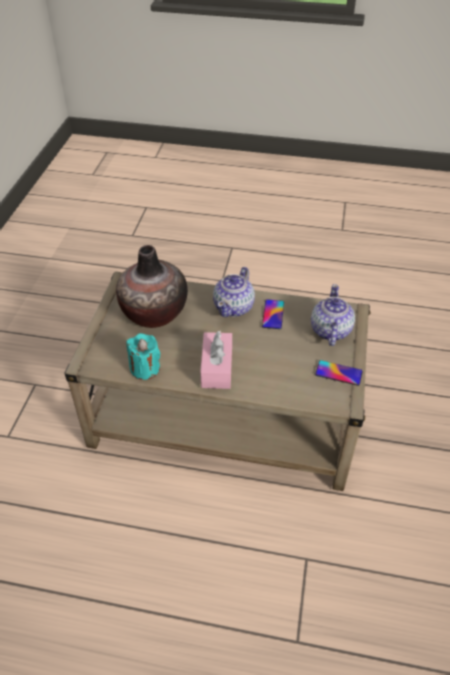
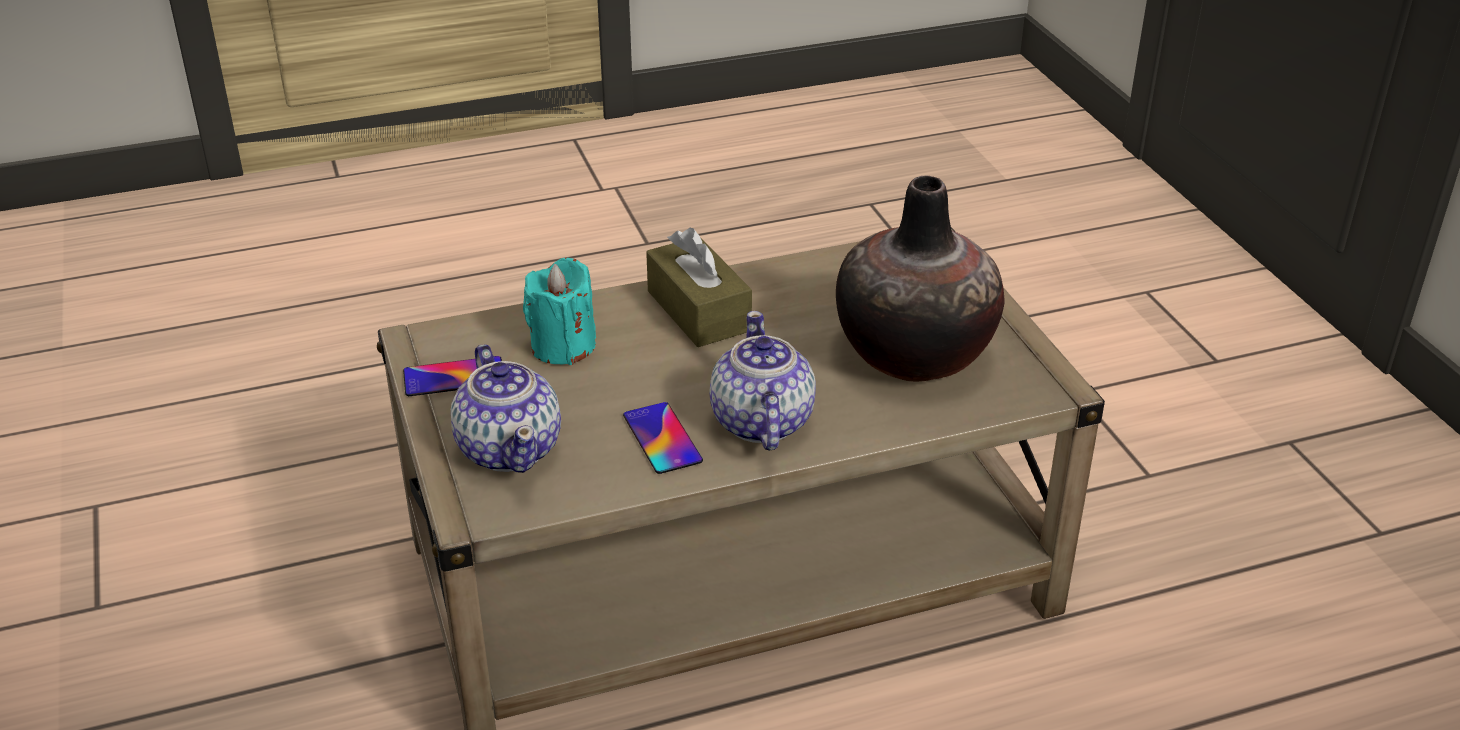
camera: 150 degrees right, 10 degrees down
(145, 368) = (824, 269): turquoise candle -> turquoise candle (563, 346)
(217, 367) = (698, 311): pink tissue box -> brown tissue box

